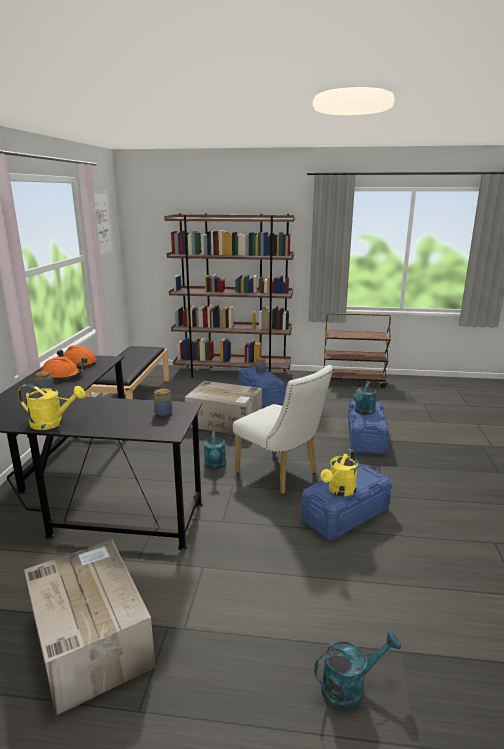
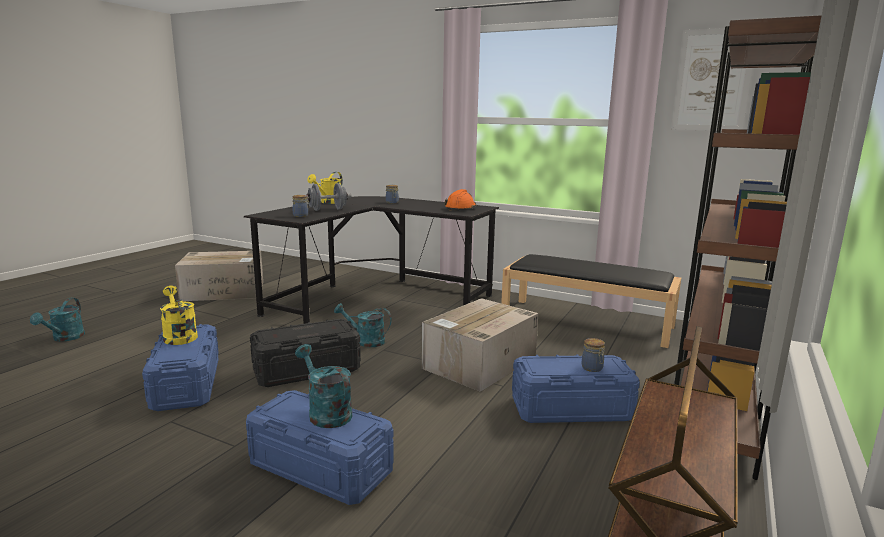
camera: 110 degrees right, 5 degrees down
(62, 376) = (428, 205): orange hard hat -> none
(114, 410) = (327, 209): none -> grey dumbbell
(281, 474) = (306, 370): white chair -> black storage box

